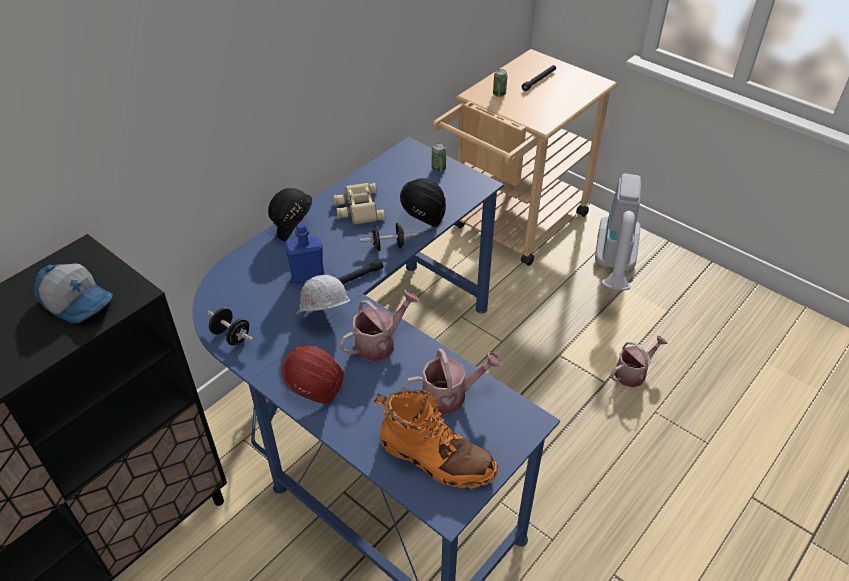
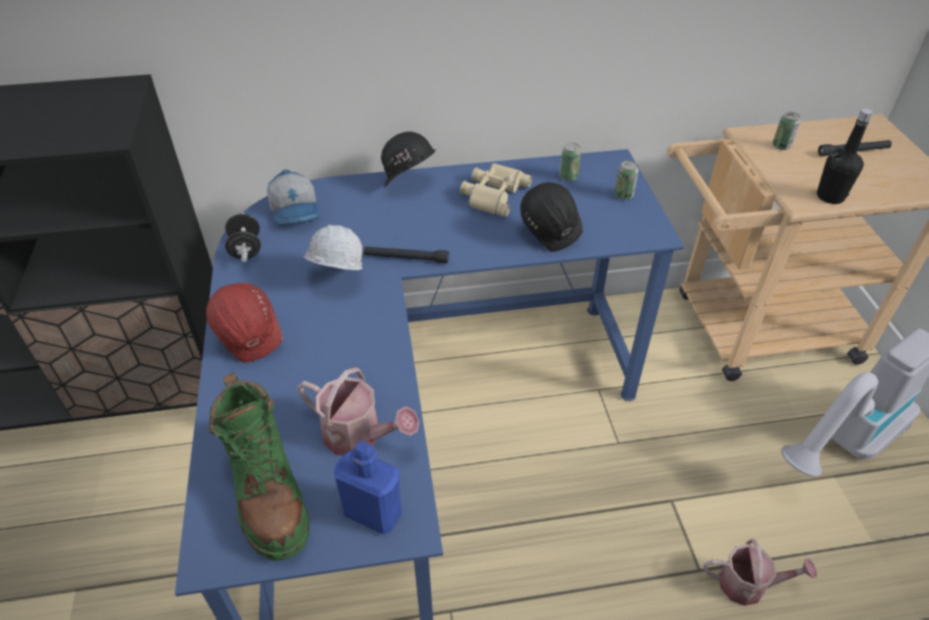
camera: 40 degrees right, 0 degrees up
(78, 301) = (65, 123): cap -> cap (296, 210)
(308, 277) = (370, 233): blue bottle -> blue bottle (373, 513)
(380, 342) = (358, 335): watering can -> none
(388, 246) = (479, 246): black dumbbell -> none
(392, 173) = (568, 177): none -> can
(436, 458) = (268, 492): orange boot -> green boot
(553, 115) = (830, 196): none -> black bottle

